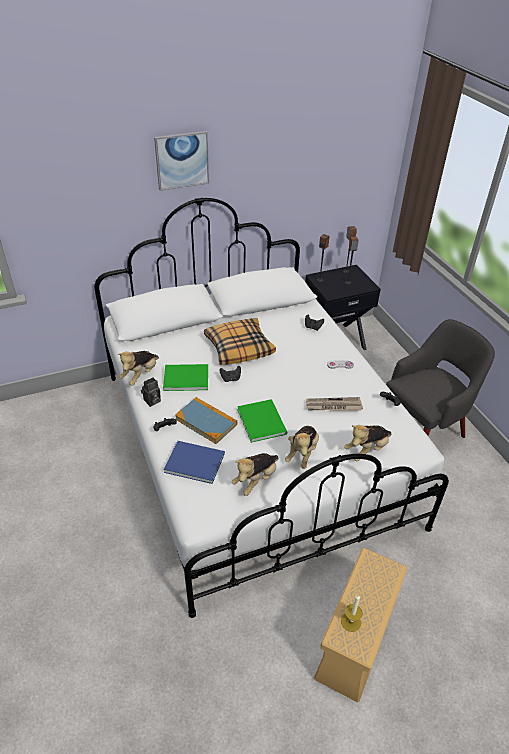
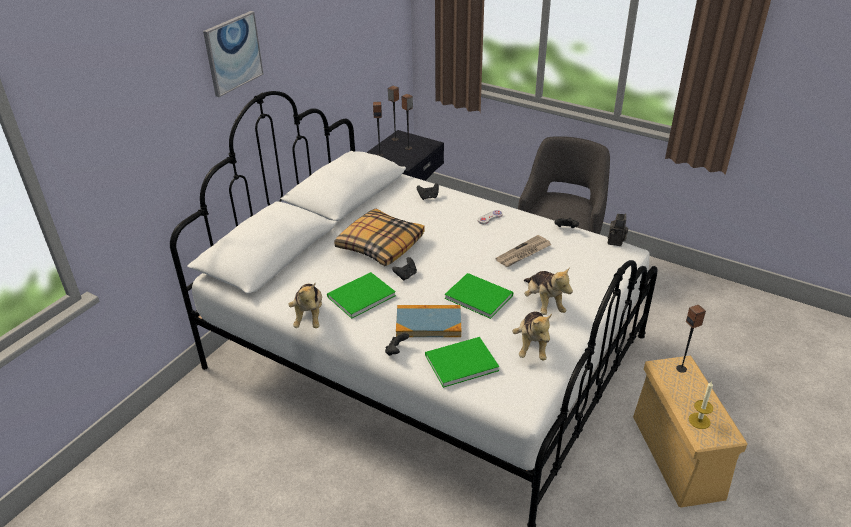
camera: 35 degrees left, 5 degrees down
(152, 401) = (352, 334): camera -> camera (616, 242)
(193, 461) = (459, 362): blue book -> green book
(367, 450) = (590, 273): plush toy -> none
(385, 572) = (681, 368): none -> speaker

